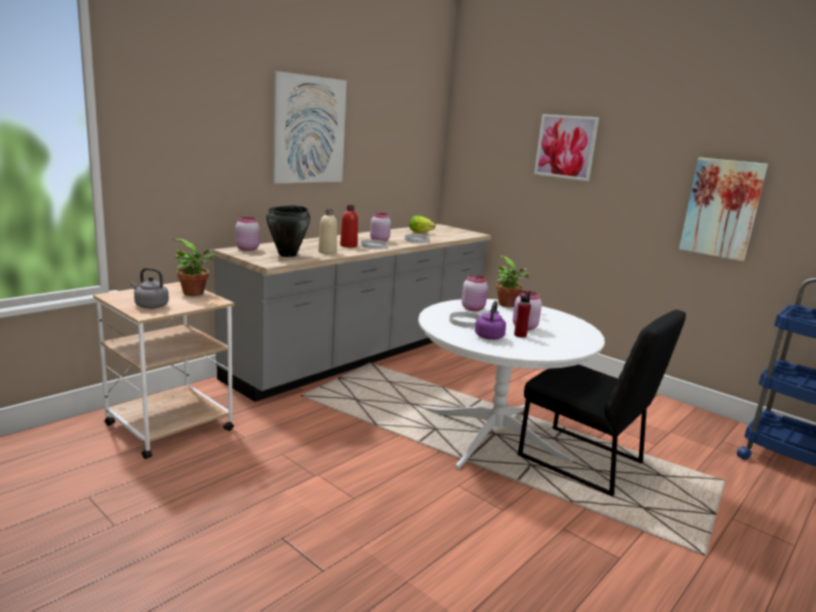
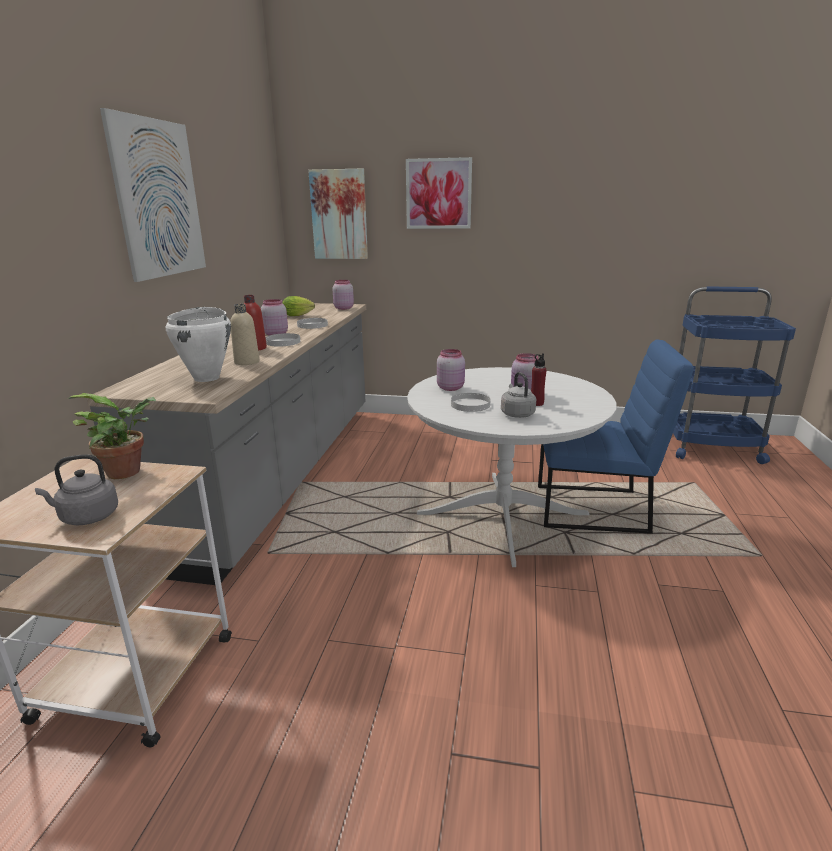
camera: 30 degrees left, 5 degrees up
(247, 249) = (137, 384): pink jar -> pink jar (343, 308)
(288, 255) = (207, 378): black cooking pot -> white cooking pot
(489, 336) = (516, 413): purple kettle -> grey kettle
(508, 305) = (472, 374): potted plant -> none
(583, 461) = (595, 510): black chair -> blue chair
(722, 208) = (608, 237): picture -> picture (339, 215)

